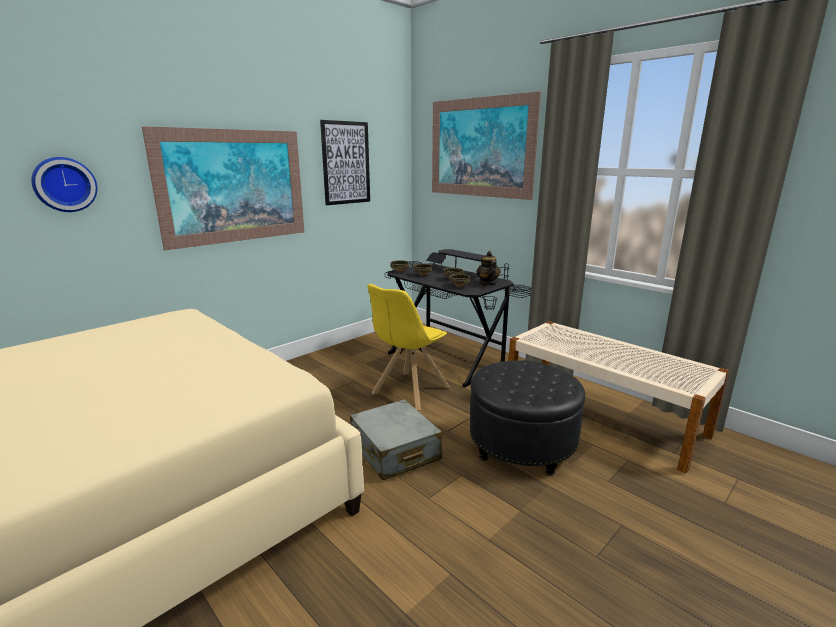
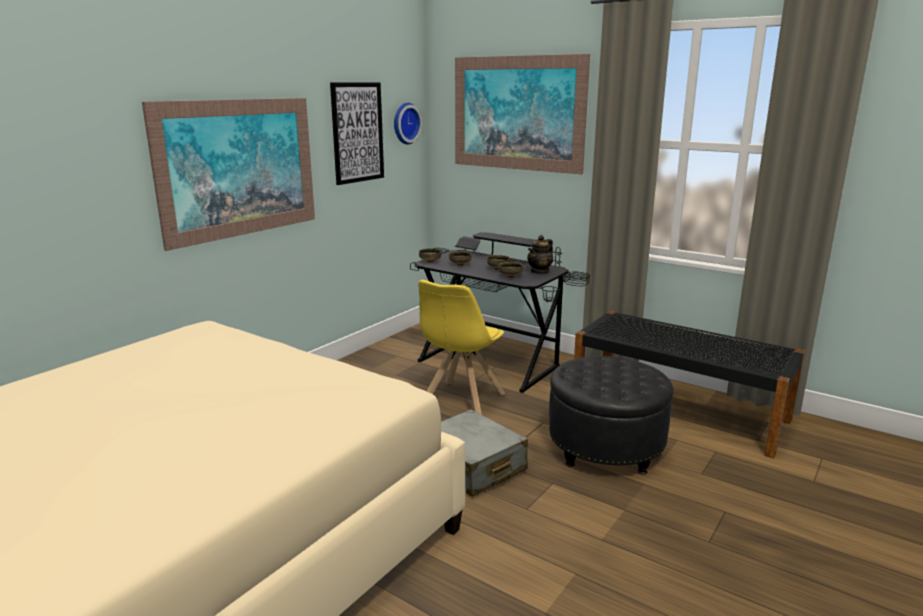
camera: 10 degrees left, 0 degrees up
(64, 184) = (59, 177): wall clock -> wall clock (405, 123)
(487, 283) = (540, 271): teapot -> teapot turned 120 degrees counterclockwise
(602, 415) = (678, 409): beige bench -> black bench

